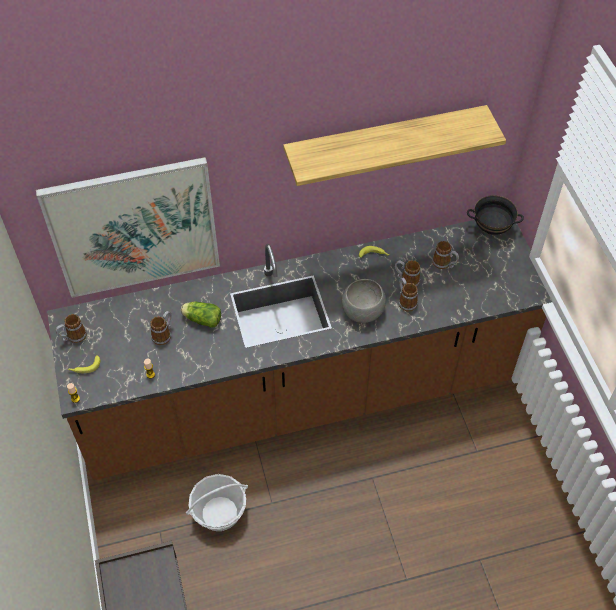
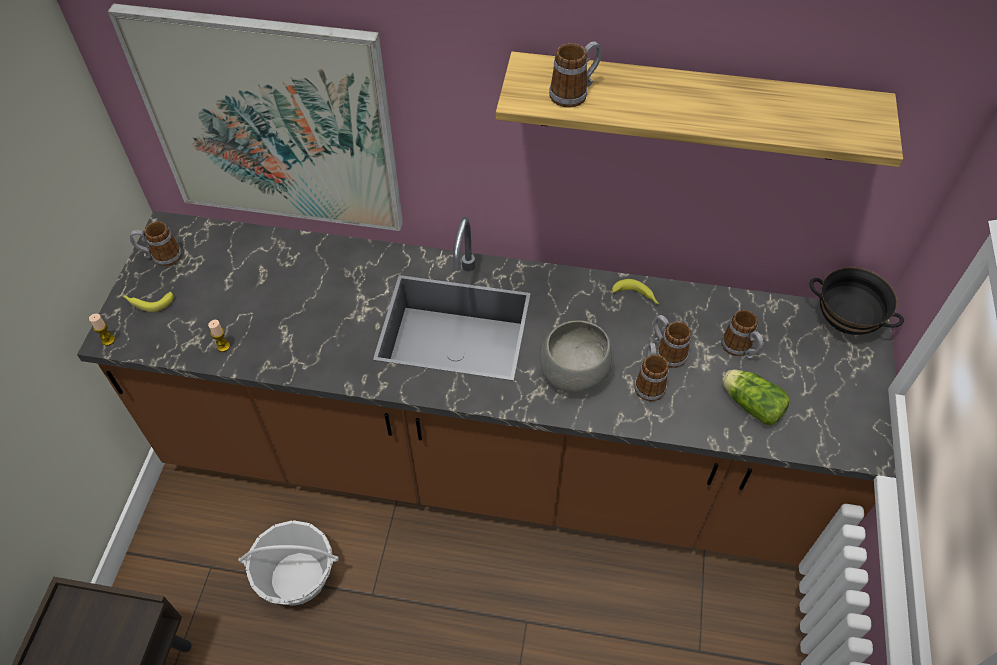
camera: 25 degrees right, 0 degrees up
(164, 334) = (276, 297): mug -> mug (574, 93)
(201, 319) = (338, 296): lettuce -> lettuce (749, 403)

